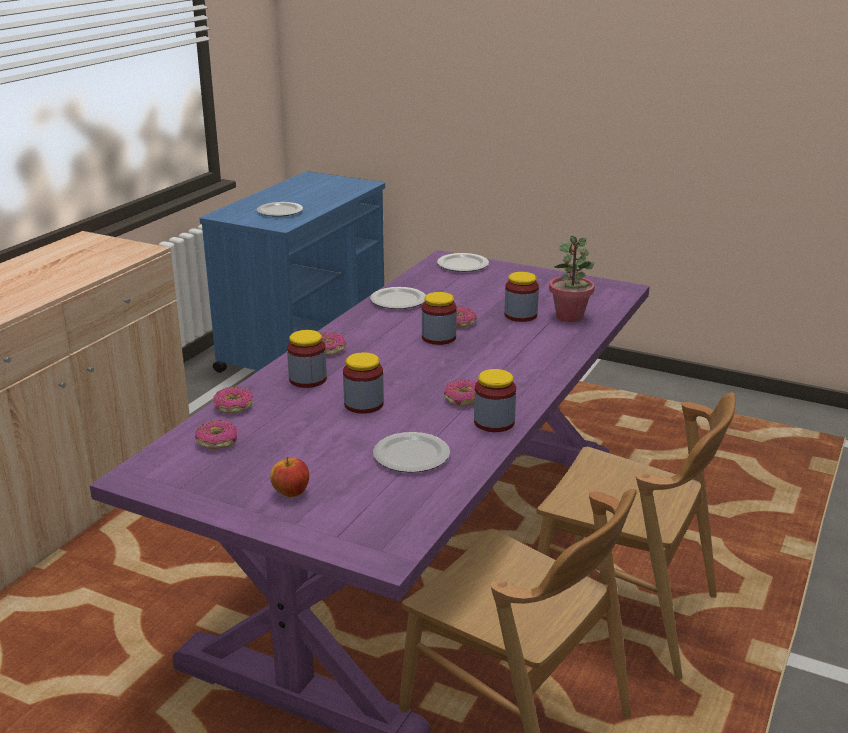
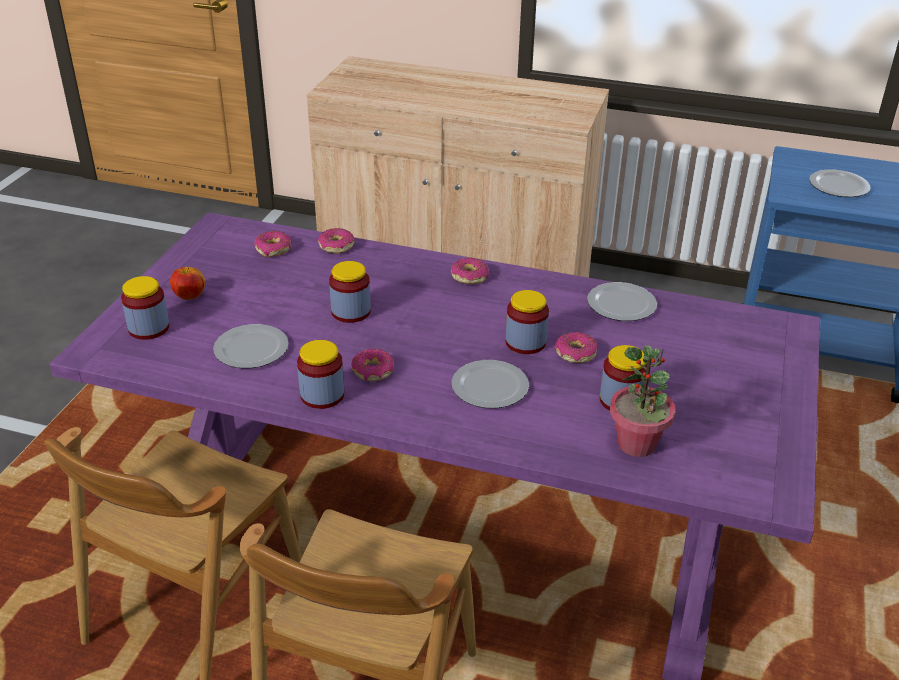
camera: 80 degrees right, 10 degrees up
(308, 379) = (398, 275): jar -> jar (149, 328)
(463, 265) = (774, 342): plate -> plate (489, 388)

